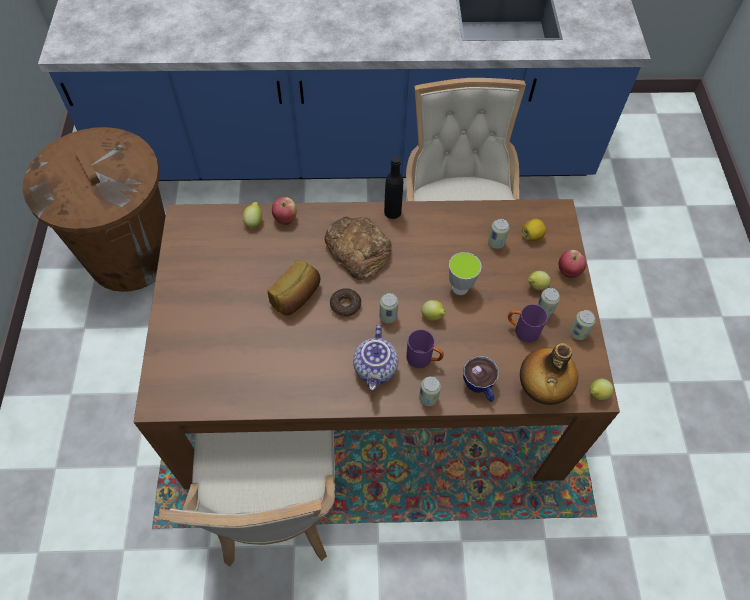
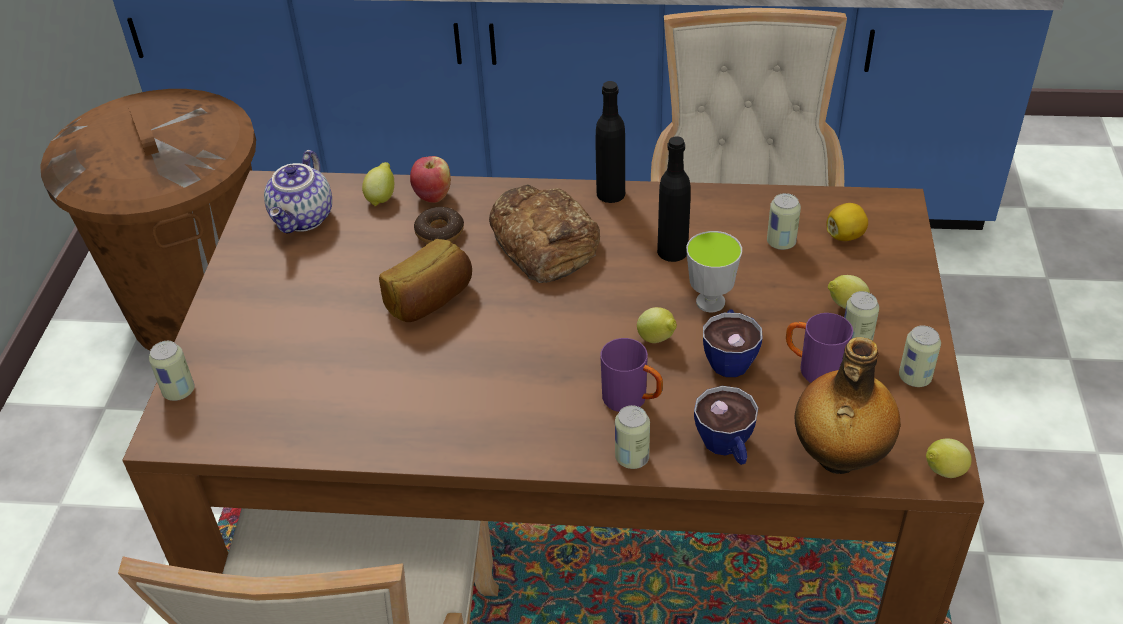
camera: 10 degrees right, 15 degrees down
(345, 305) = (510, 316): donut -> donut (439, 232)
(376, 369) = (547, 409): teapot -> teapot (304, 219)
(388, 316) = (580, 336): can -> can (179, 391)
(434, 253) = (672, 251): none -> black bottle
(474, 326) = (729, 357): none -> cup
(568, 271) = (906, 288): apple -> none

